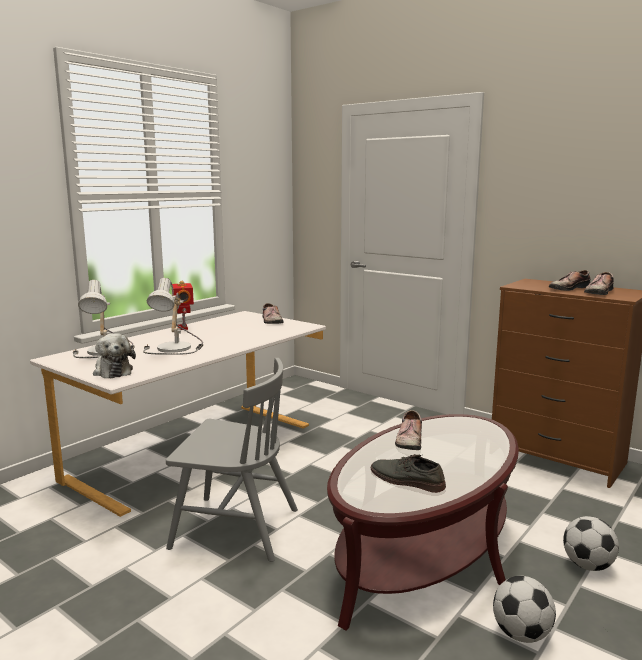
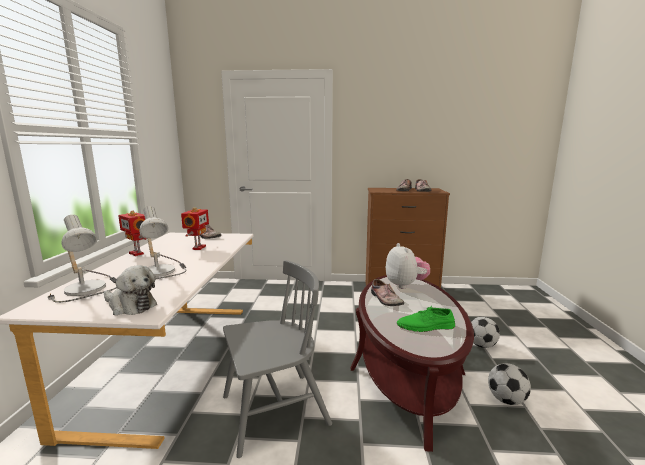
camera: 35 degrees left, 0 degrees up
(242, 332) = (198, 248): none -> toy robot
(406, 480) = (425, 326): grey shoe -> green shoe
(468, 432) = (405, 285): none -> plush toy

